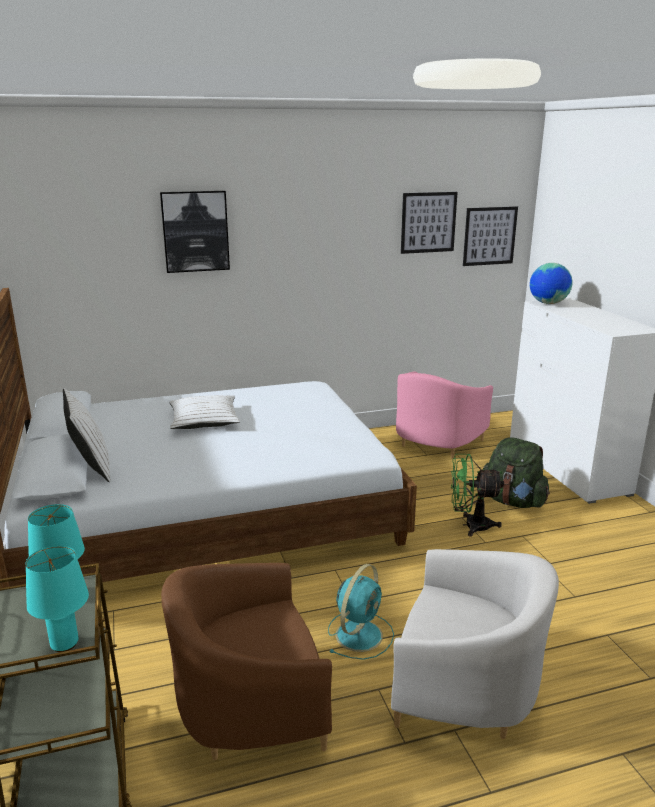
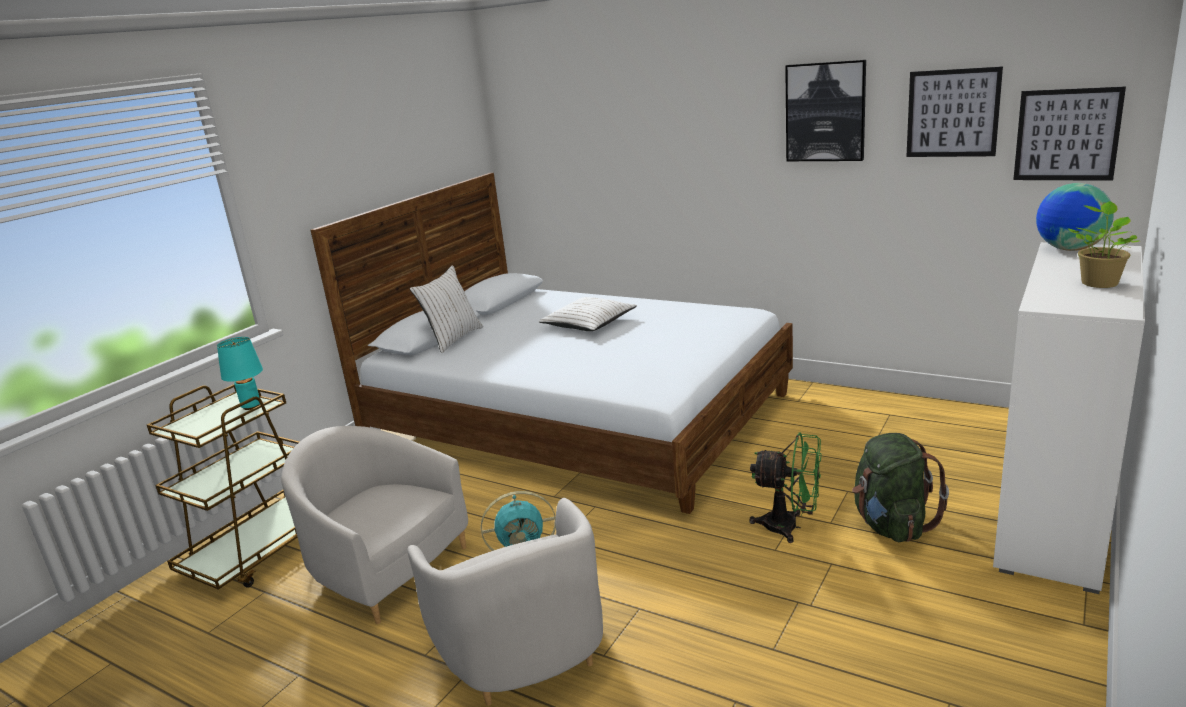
camera: 50 degrees right, 0 degrees up
(64, 643) = (202, 432): turquoise table lamp -> none
(195, 231) = (653, 123): picture -> picture (825, 112)
(251, 708) = (385, 570): brown armchair -> white armchair
(436, 443) = (914, 428): pink armchair -> none
(470, 525) = (790, 527): green fan -> green fan turned 150 degrees clockwise
(604, 317) = (1099, 282): none -> potted plant

